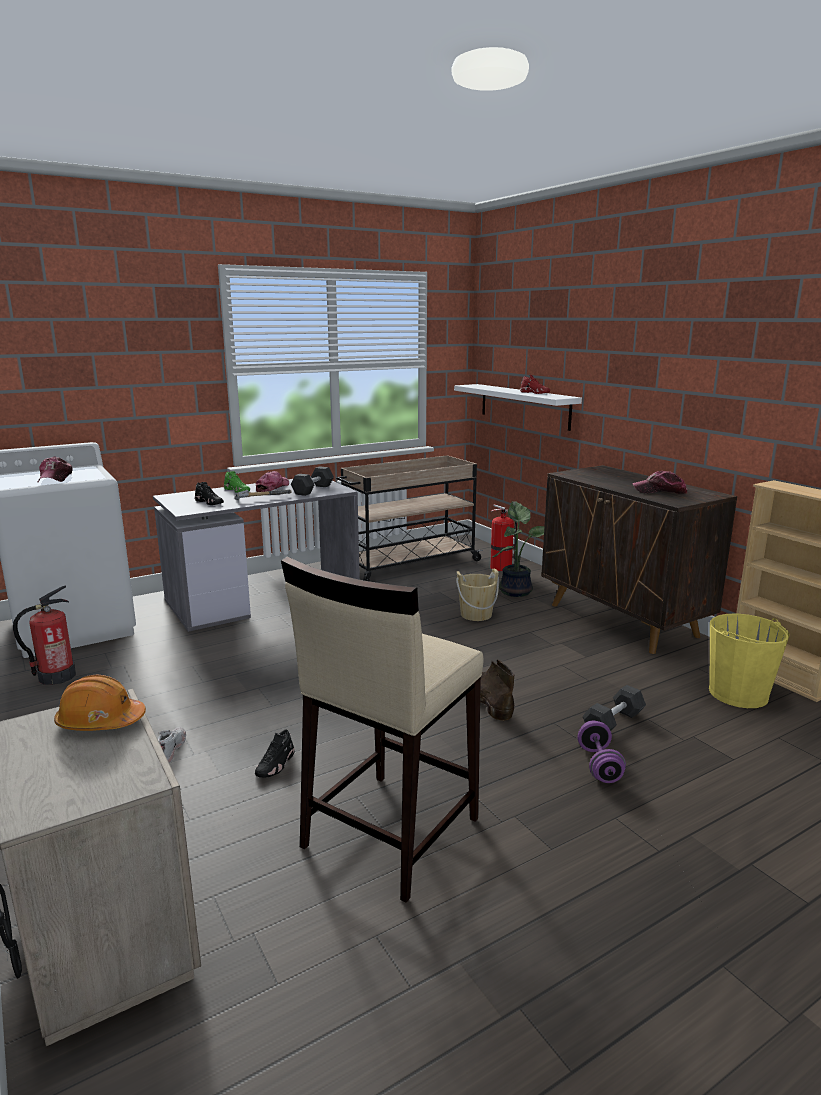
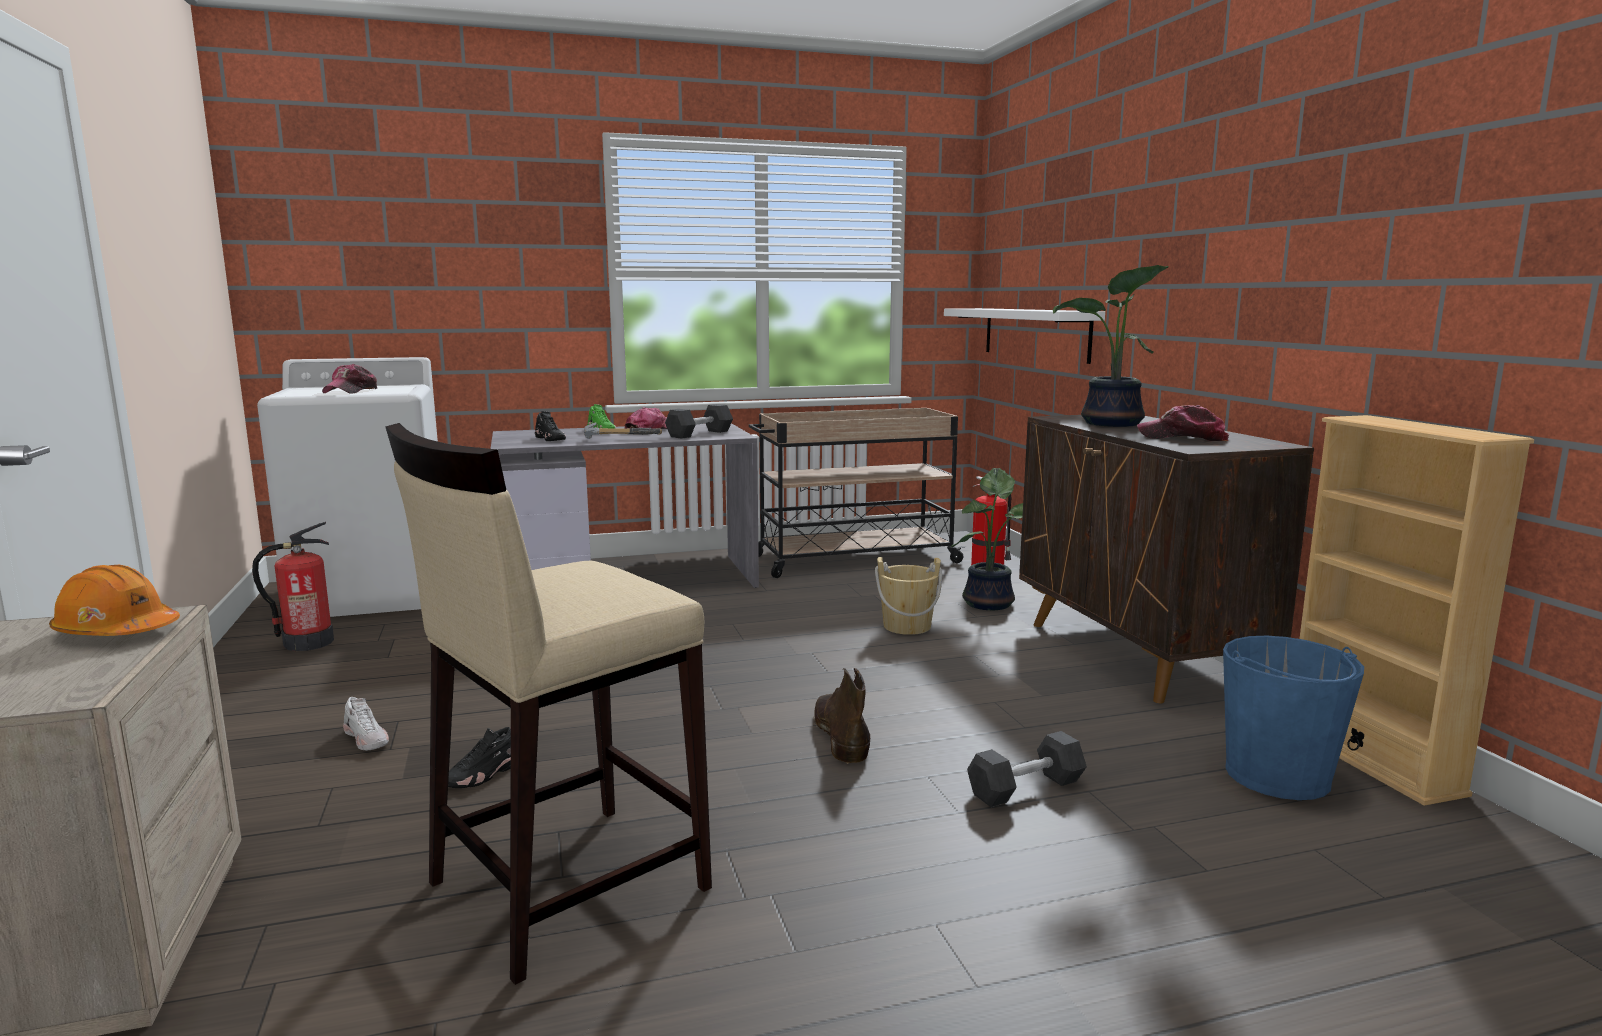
camera: 15 degrees right, 5 degrees down
(170, 749) = (367, 739): white shoe -> white shoe turned 120 degrees clockwise
(535, 393) = (1043, 309): red shoe -> none
(599, 765) = (959, 844): purple dumbbell -> none
(605, 478) = (1111, 424): none -> potted plant
(738, 694) = (1277, 776): yellow bucket -> blue bucket

